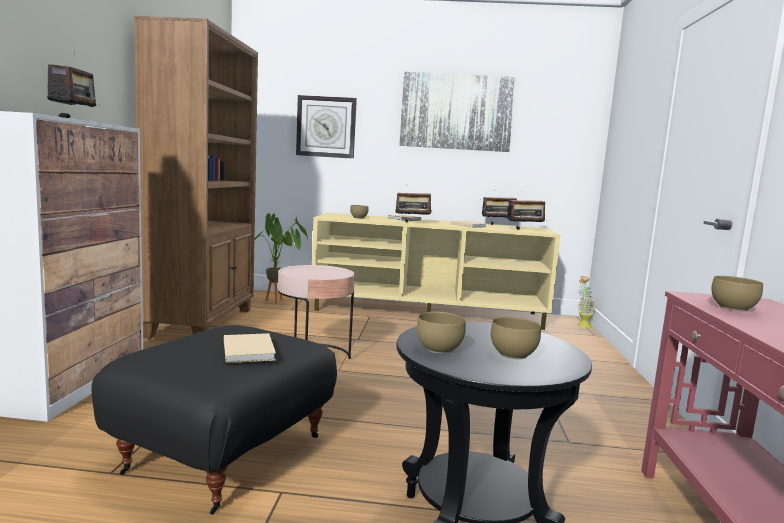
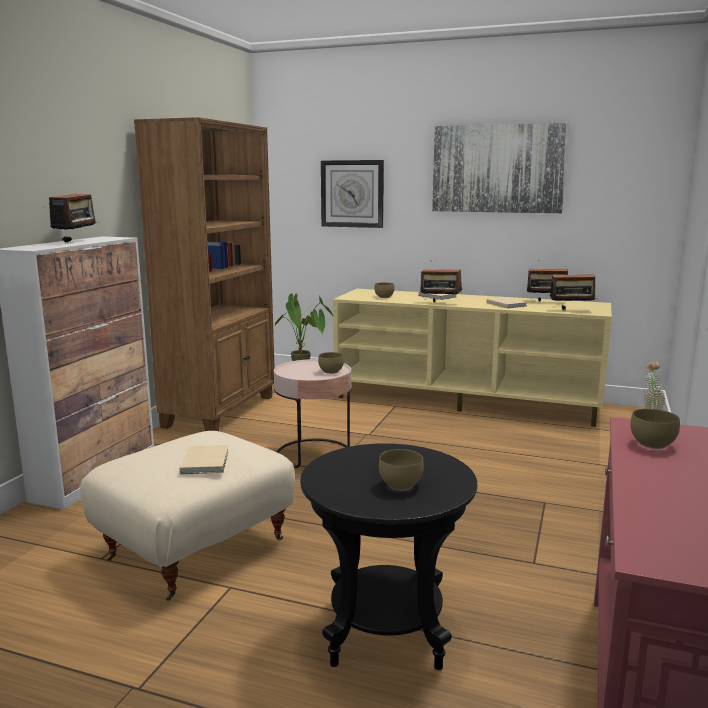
camera: 15 degrees right, 5 degrees up
(224, 453) = (195, 548): black ottoman -> beige ottoman
(438, 349) = (336, 476): brown bowl -> brown bowl (331, 371)

